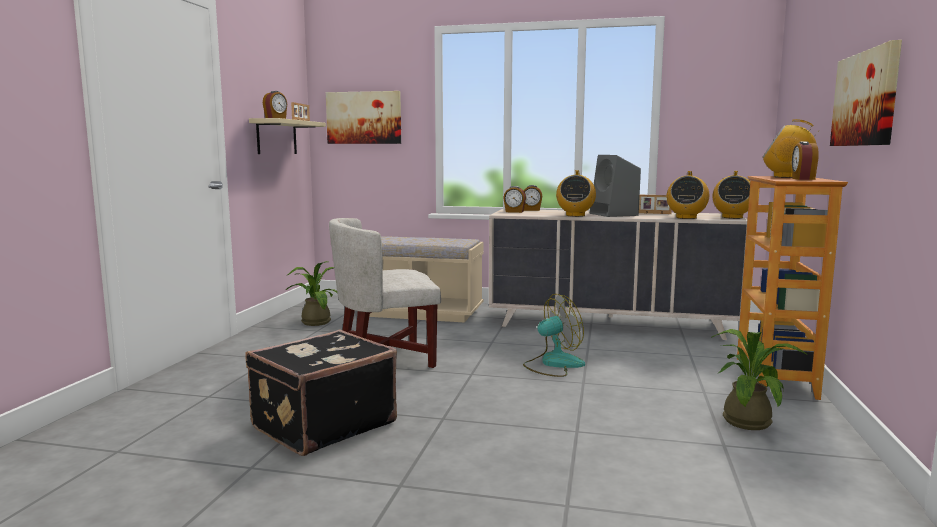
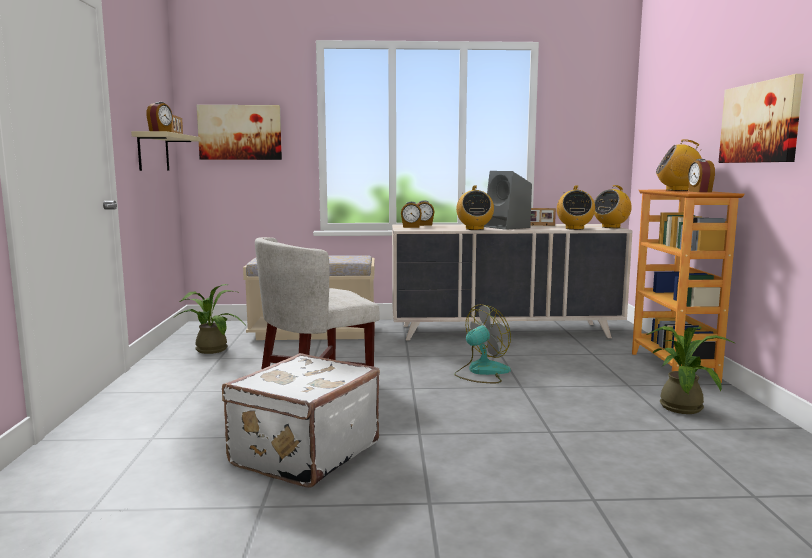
camera: 15 degrees left, 0 degrees up
(322, 424) = (302, 453): black suitcase -> white suitcase
(732, 217) = (611, 227): radio -> radio turned 45 degrees clockwise

